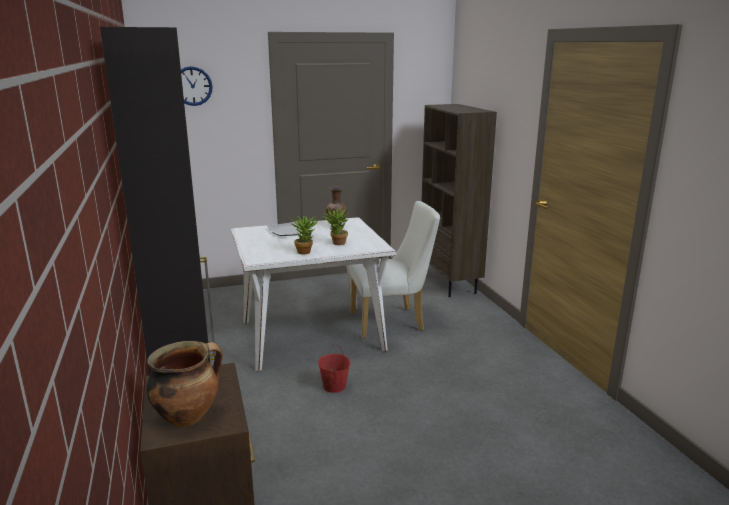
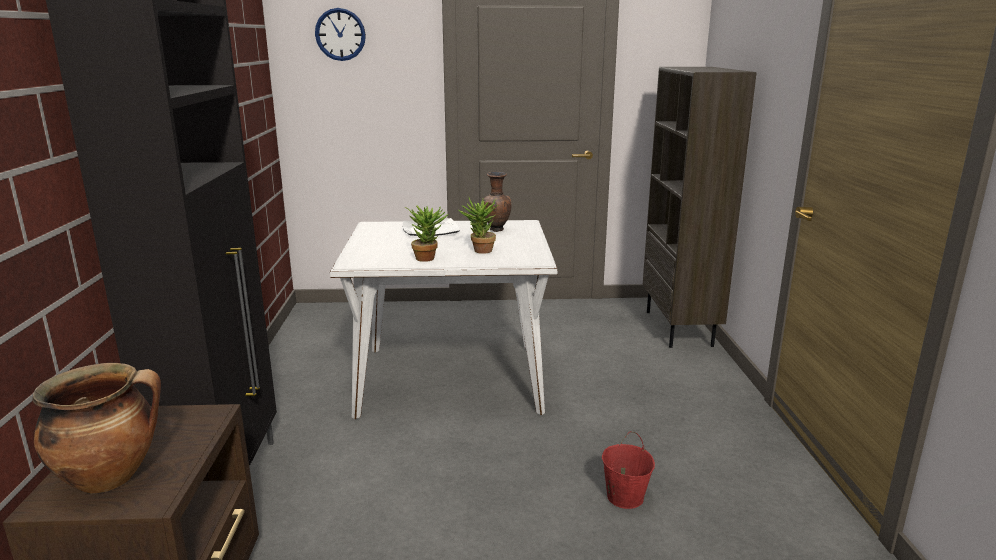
camera: 15 degrees right, 0 degrees up
(334, 386) = (443, 456): red bucket -> red bucket (624, 497)
(392, 321) = (571, 373): white chair -> none

